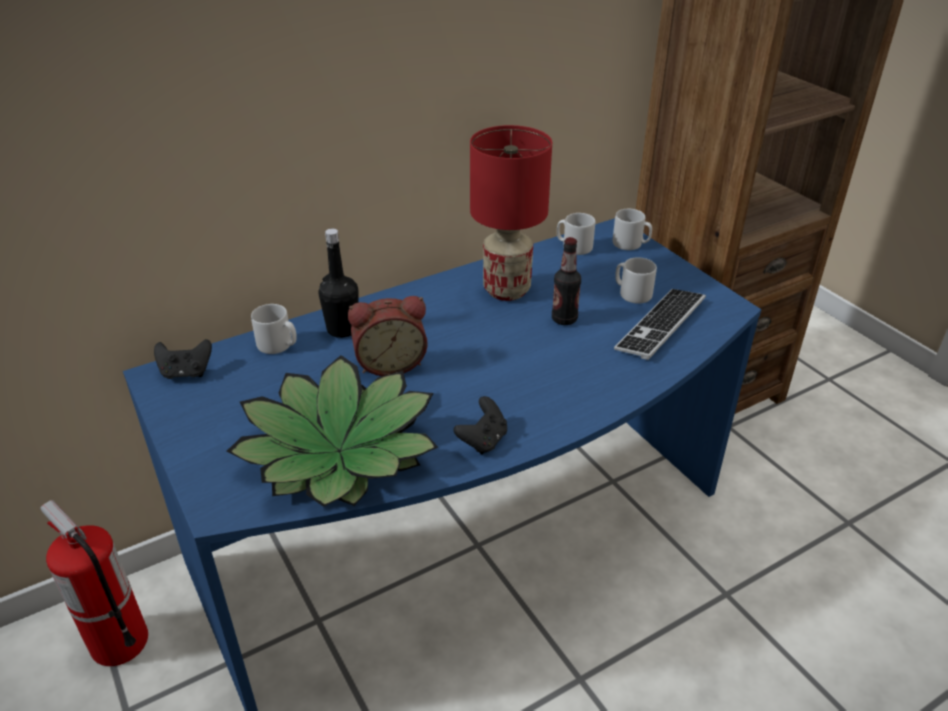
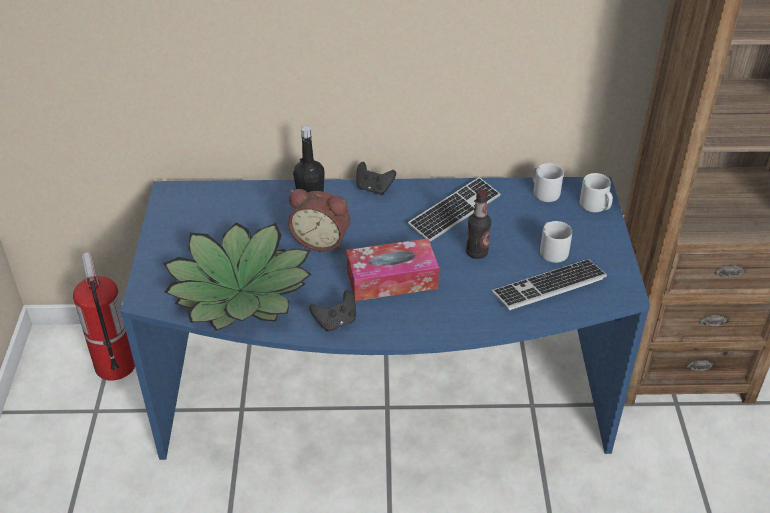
camera: 30 degrees right, 5 degrees up
(186, 373) = (189, 197): black game controller -> black game controller (374, 189)
(278, 345) = (259, 198): grey mug -> none
(503, 375) = (392, 279): none -> tissue box
(506, 289) = (454, 211): red table lamp -> keyboard

